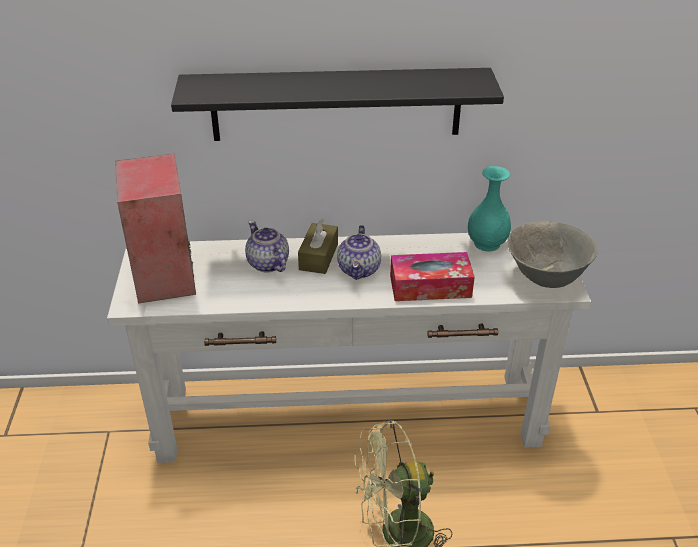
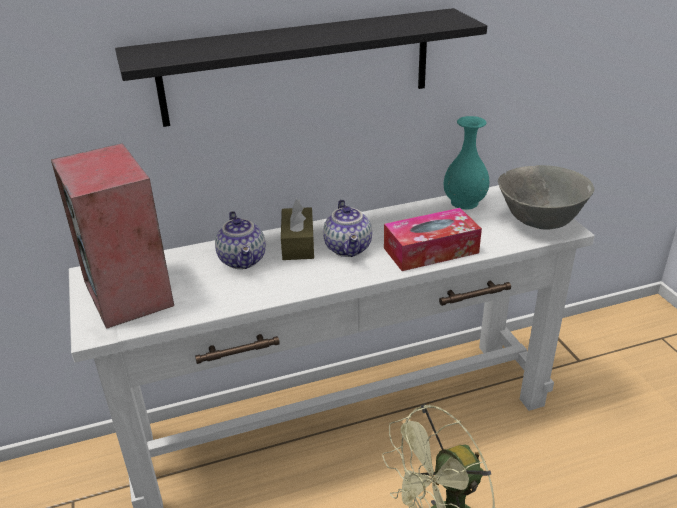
camera: 15 degrees left, 5 degrees down
(267, 264) = (243, 260): teapot -> teapot turned 150 degrees counterclockwise

